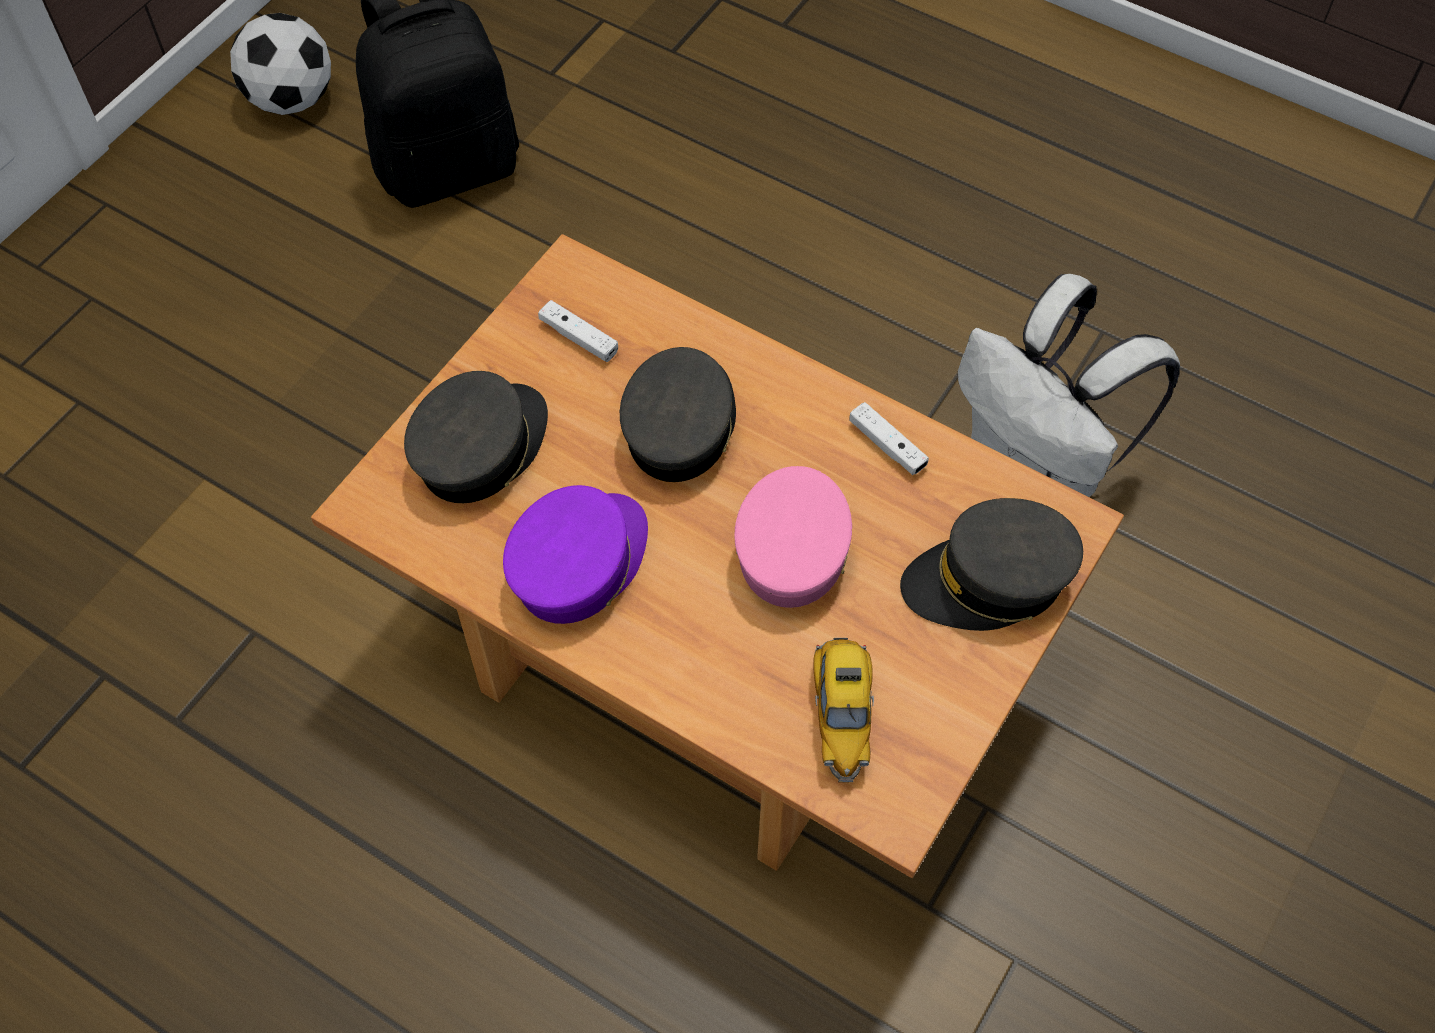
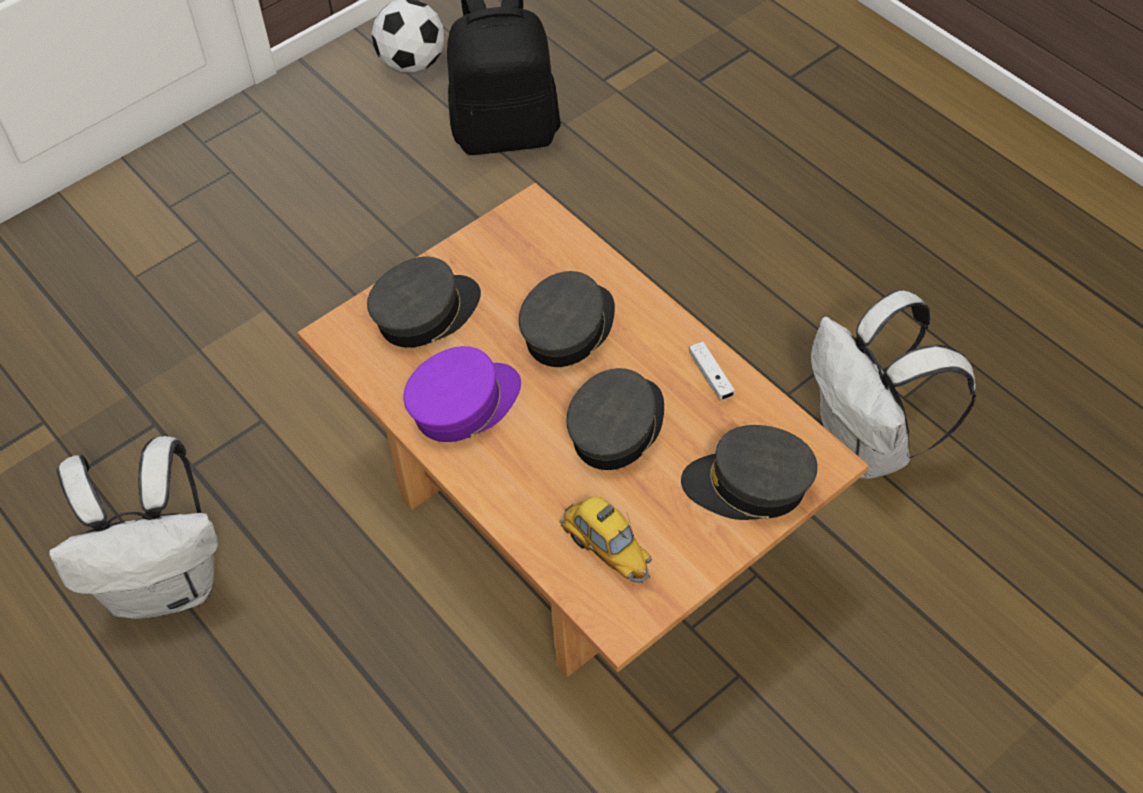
camera: 20 degrees right, 5 degrees down
(198, 895) = (167, 584): none -> white backpack
(579, 338) = (520, 255): white game controller -> none
(793, 545) = (617, 428): pink cap -> grey cap
(842, 716) = (607, 550): toy car -> toy car turned 60 degrees counterclockwise

